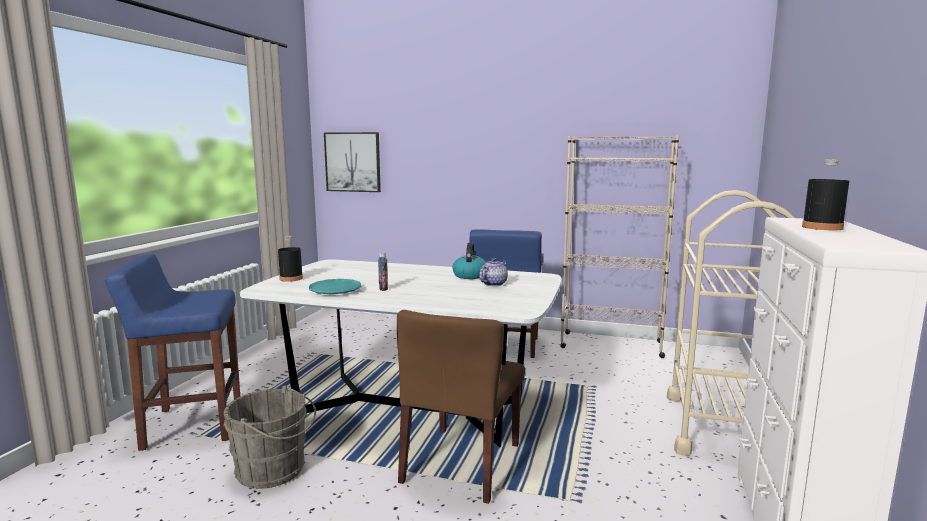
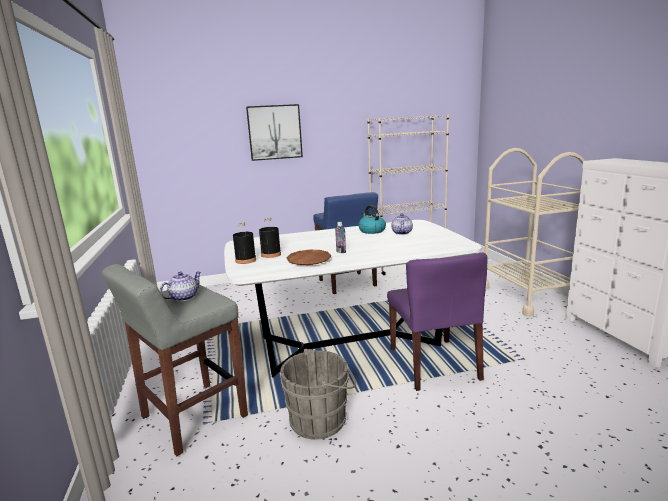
camera: 30 degrees left, 5 degrees up
(191, 425) = (192, 417): blue stool -> grey stool
(192, 299) = (183, 297): none -> teapot
(335, 290) = (309, 260): turquoise plate -> brown plate
(353, 162) = (176, 152): picture -> picture (274, 132)
(462, 463) = (434, 364): brown chair -> purple chair
(822, 227) = (634, 162): black bottle -> black bottle (271, 254)

